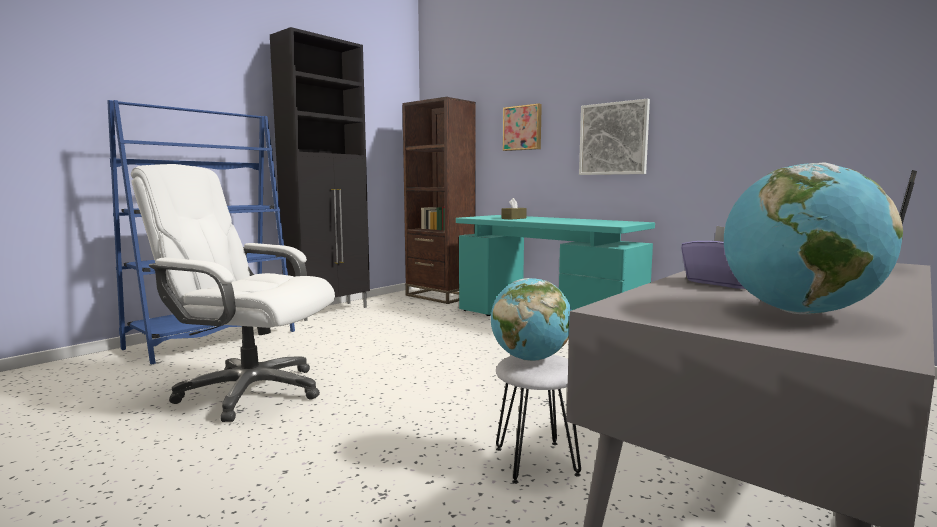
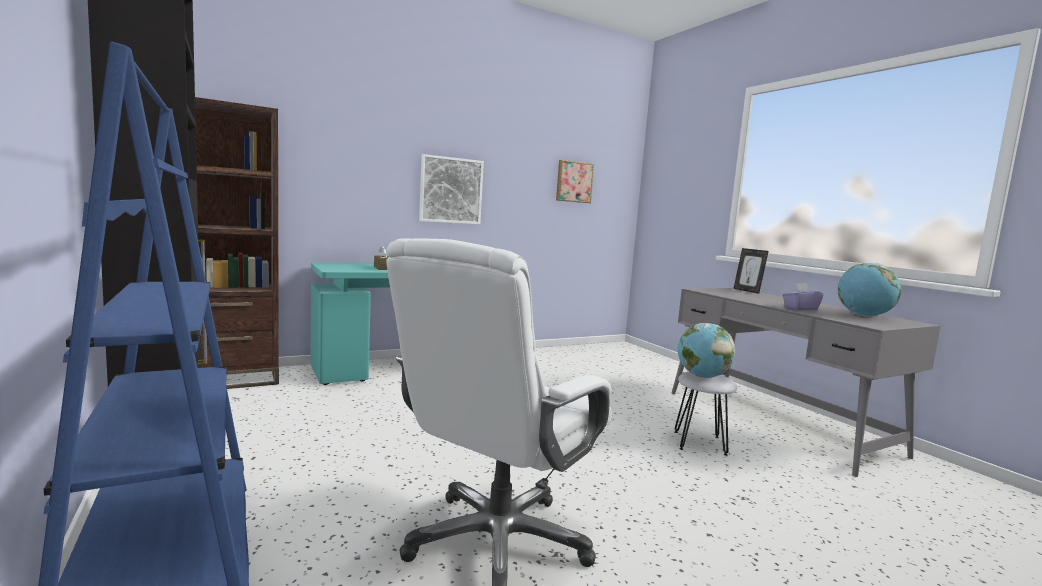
camera: 70 degrees left, 0 degrees up
(523, 128) = (347, 163): picture -> picture (573, 182)

